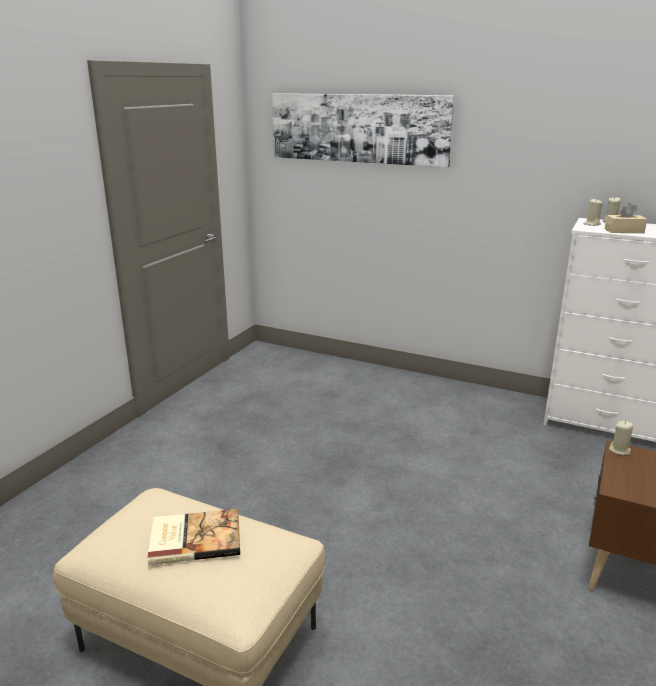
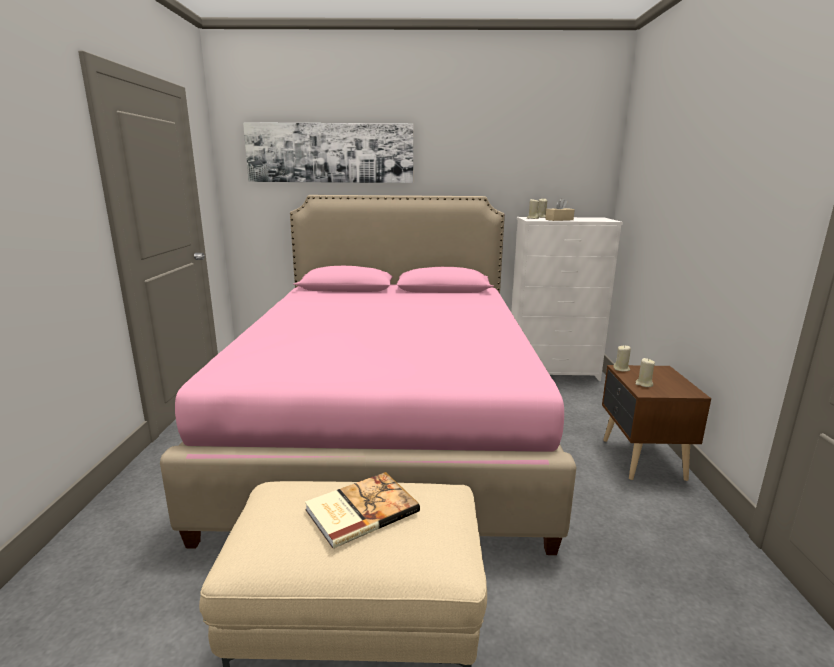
camera: 25 degrees left, 5 degrees down
(354, 450) = (388, 426): none -> pink bed
(627, 478) = (644, 384): none -> beige candle

